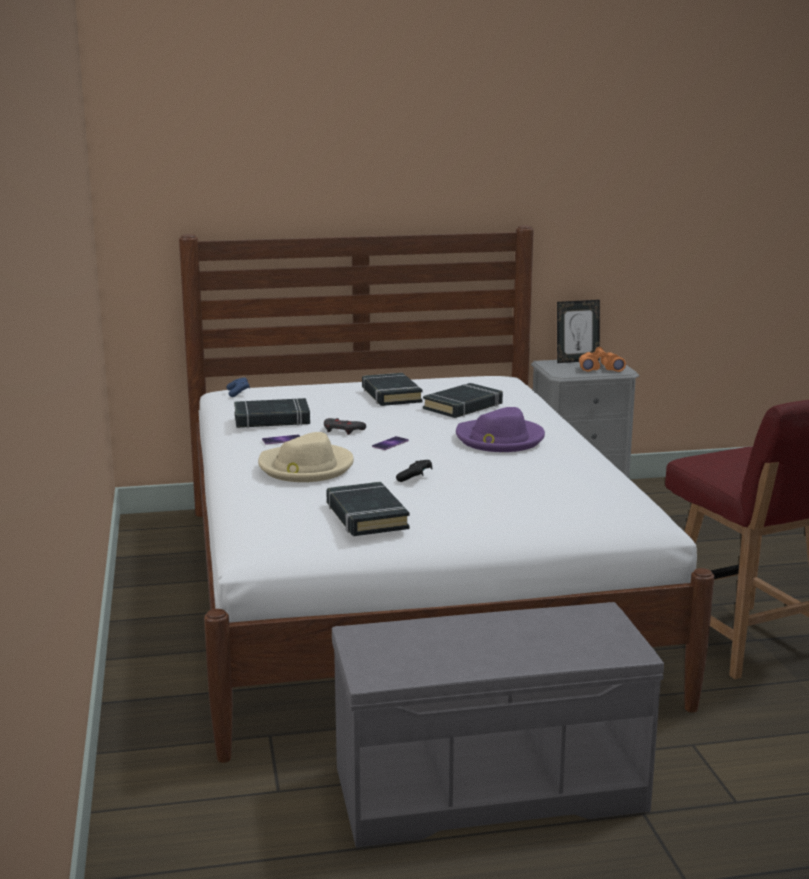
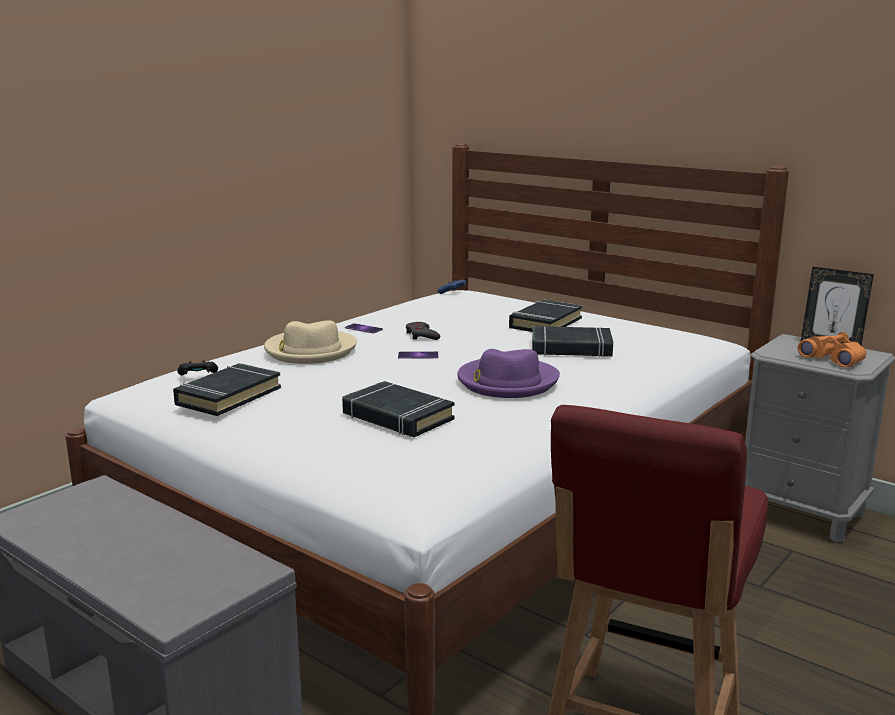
camera: 50 degrees right, 0 degrees up
(272, 420) = (405, 314): black book -> black book (397, 417)
(415, 478) = (346, 384): black game controller -> black game controller (198, 376)

